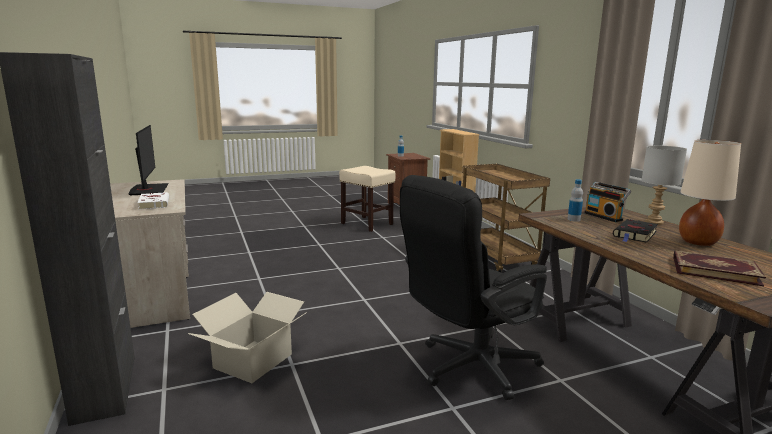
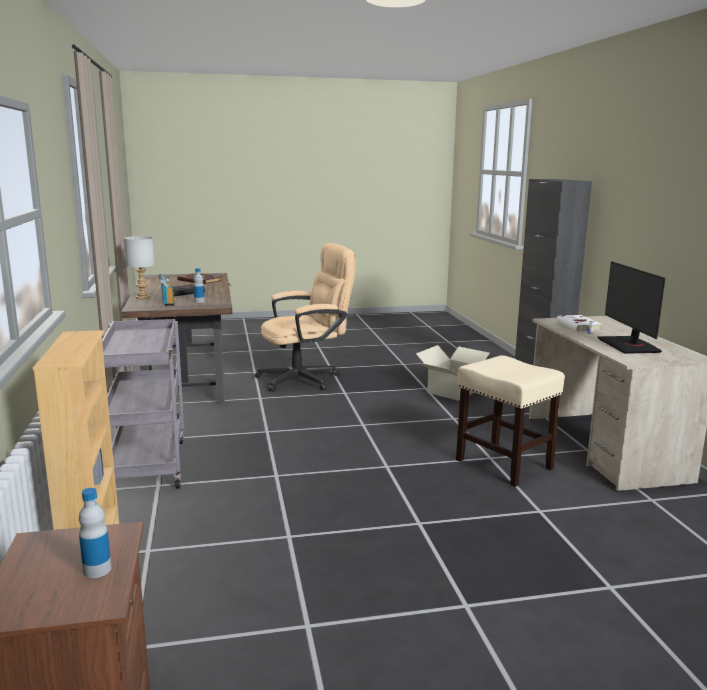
camera: 170 degrees left, 0 degrees up
(367, 224) = (298, 600): beige stool -> beige stool (502, 464)
(468, 368) = (306, 379): black office chair -> beige office chair
(498, 259) = (146, 464): brown cart -> grey cart
(698, 242) = (160, 288): beige table lamp -> none

